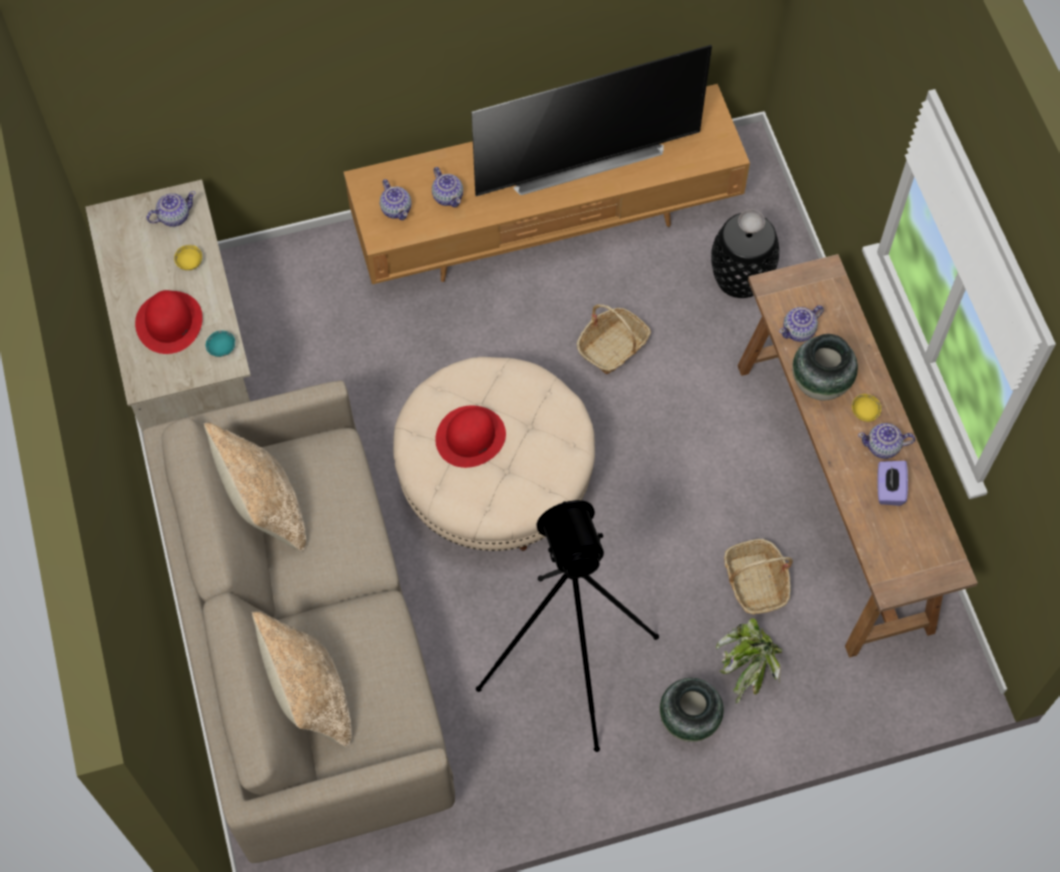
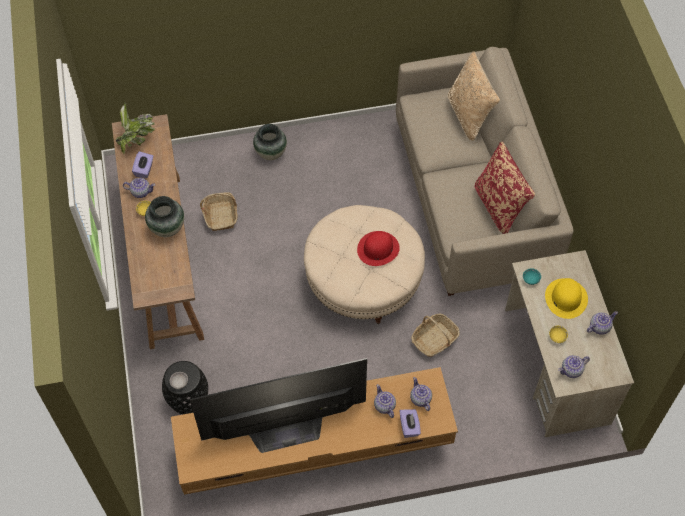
camera: 175 degrees left, 5 degrees down
(169, 322) = (566, 298): red hat -> yellow hat
(265, 510) = (498, 208): beige pillow -> red pillow
(411, 172) = (409, 427): none -> purple tissue box
(567, 662) = (331, 184): black floor lamp -> none
(613, 346) = (281, 358): basket -> basket (434, 340)
(747, 667) = (234, 175): potted plant -> potted plant (137, 139)
(799, 330) = (171, 260): teapot -> teapot (599, 327)

